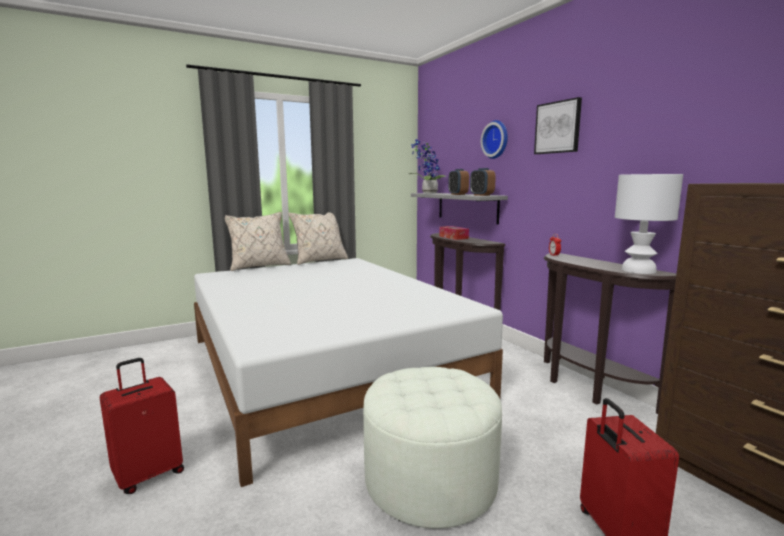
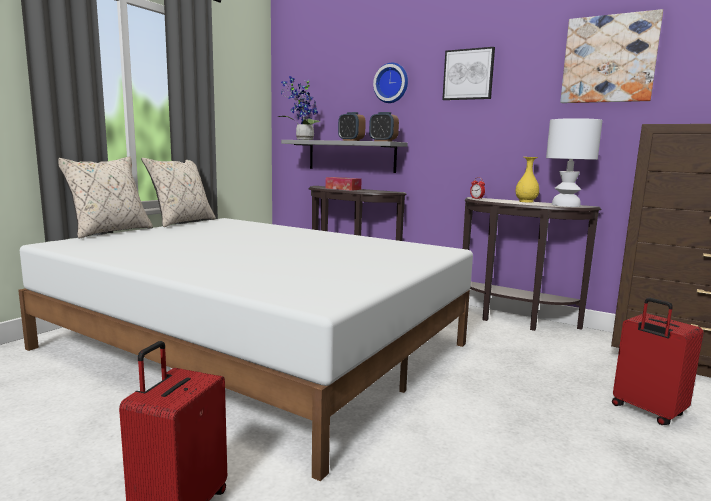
camera: 30 degrees left, 0 degrees up
(430, 480) = (489, 417): white ottoman -> none
(602, 262) = (526, 201): none -> yellow vase
(700, 100) = (609, 59): none -> picture

